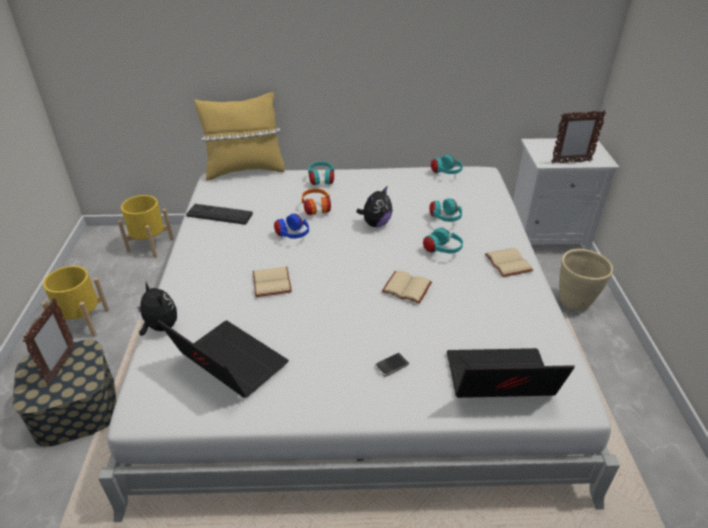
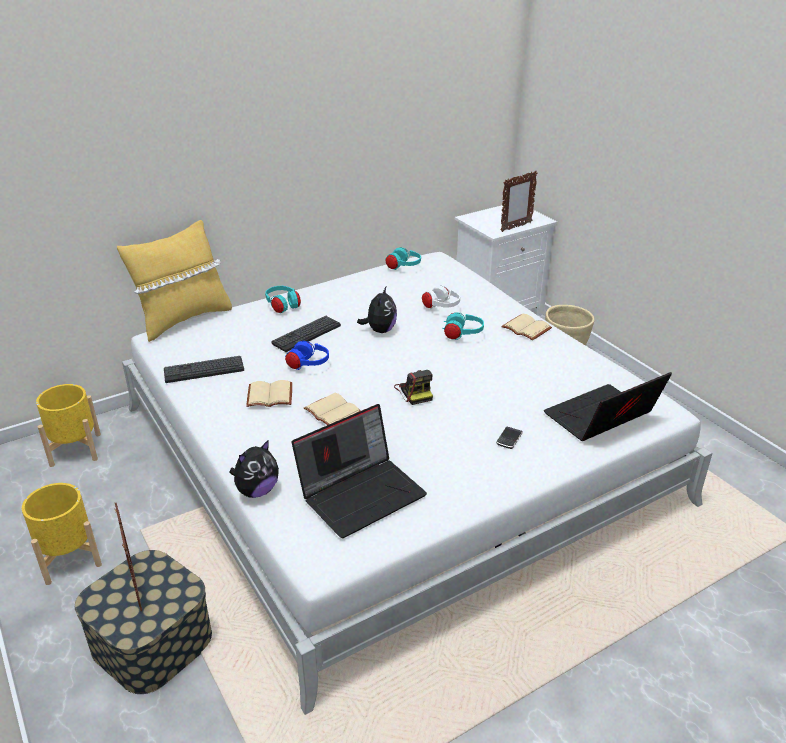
camera: 30 degrees left, 5 degrees down
(160, 327) = (257, 490): plush toy -> plush toy turned 120 degrees clockwise
(227, 363) = (362, 493): laptop -> laptop turned 135 degrees clockwise
(316, 209) = (306, 334): orange headphones -> keyboard
(351, 289) = (414, 392): none -> camera
(408, 287) = (463, 374): beige book -> beige book (270, 395)
(445, 219) = (441, 307): turquoise headphones -> white headphones

